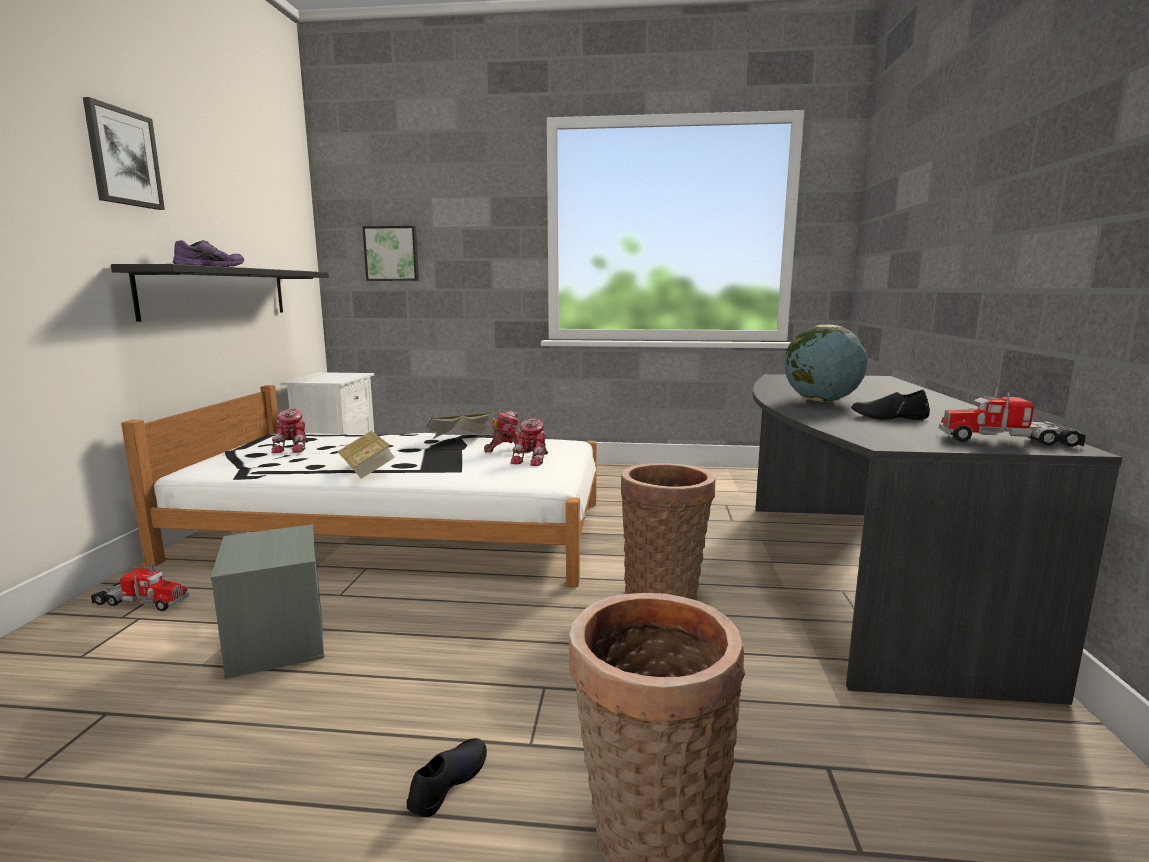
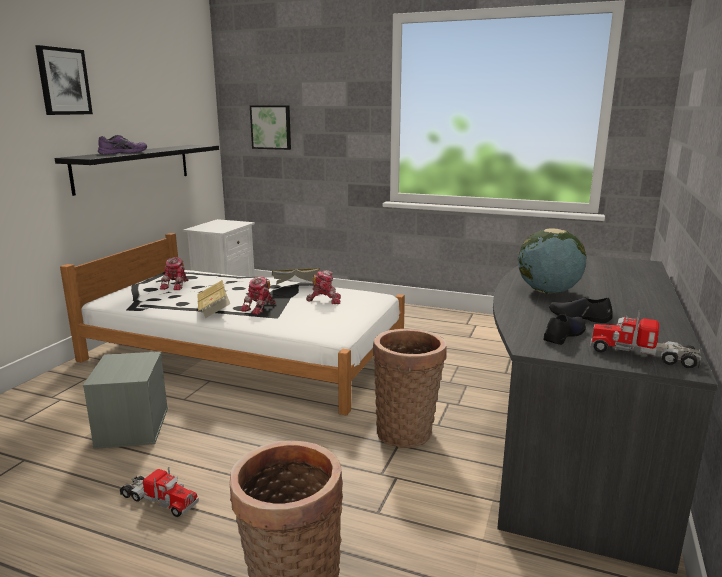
camera: 15 degrees right, 5 degrees up
(140, 602) = (65, 388): toy truck -> toy truck (158, 500)
(448, 782) = (190, 539): black shoe -> black shoe (563, 335)
(533, 459) = (337, 311): toy robot -> toy robot (260, 308)

